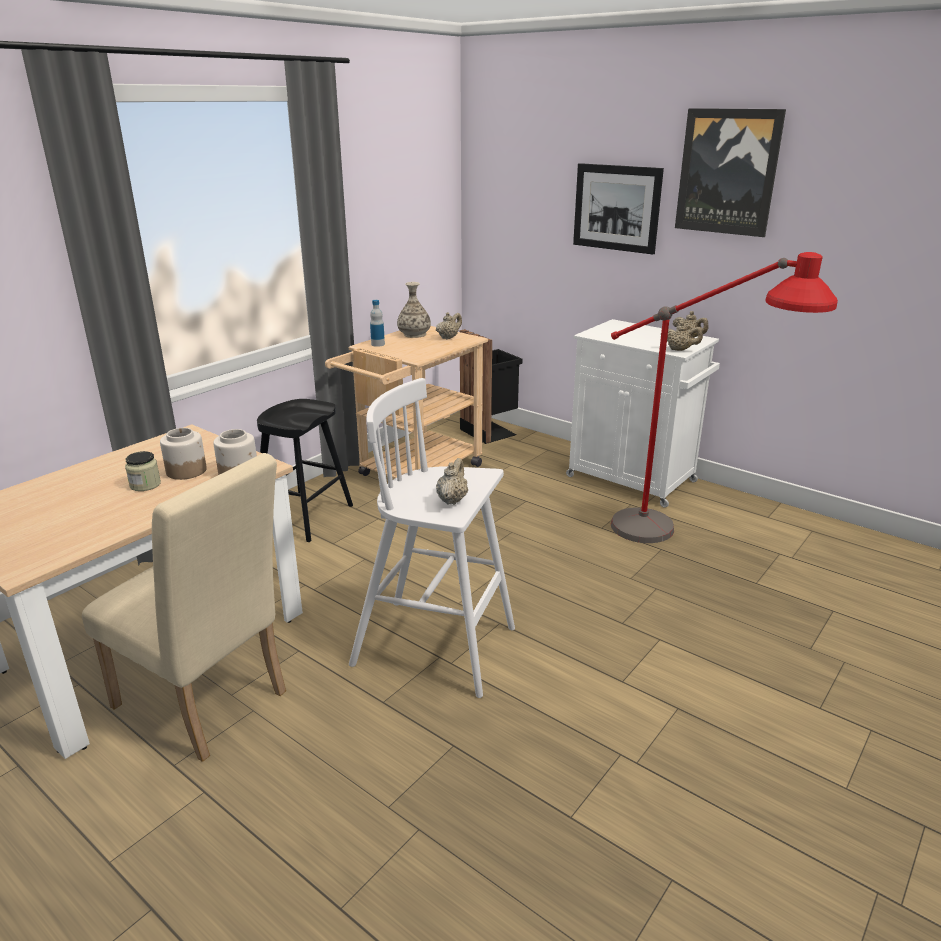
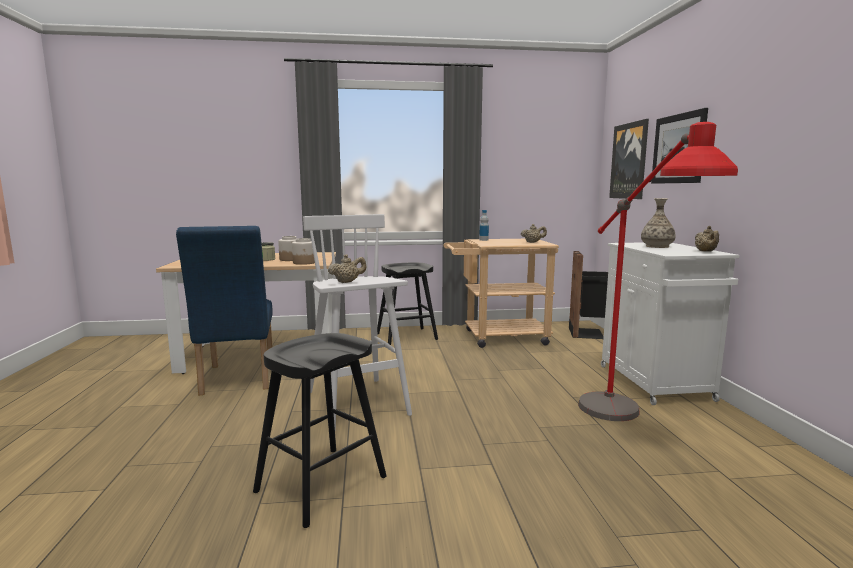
camera: 45 degrees right, 15 degrees down
(207, 705) = (237, 380): beige chair -> blue chair
(414, 334) = (516, 240): vase -> vase (657, 246)
(581, 757) = (321, 484): none -> black stool
(679, 350) = (674, 253): beige teapot -> none
(728, 172) = (752, 97): picture -> picture (629, 161)

